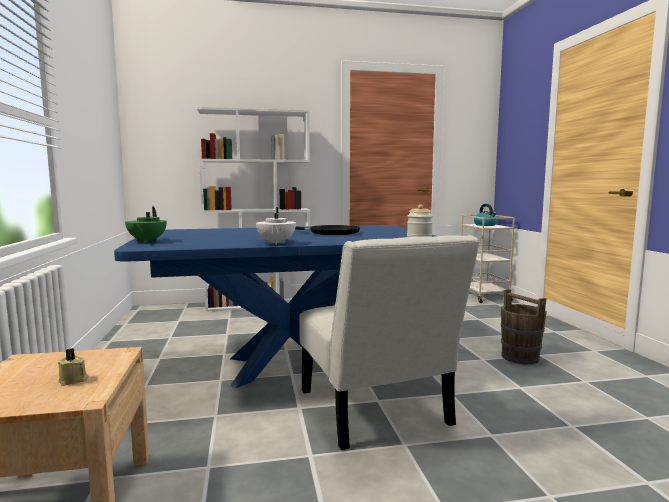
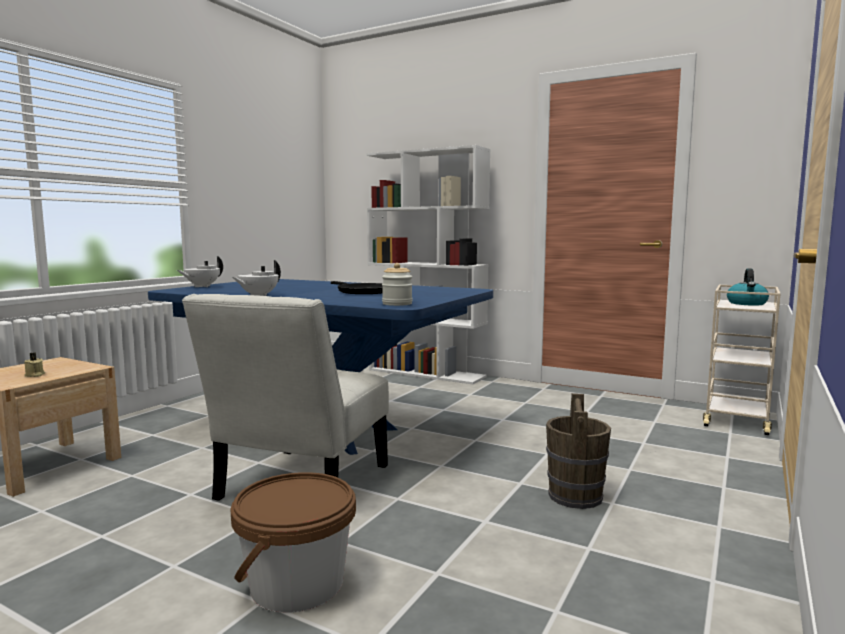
camera: 40 degrees right, 0 degrees up
(146, 241) = (202, 286): green teapot -> white teapot
(538, 473) = (296, 584): none -> brown bucket

